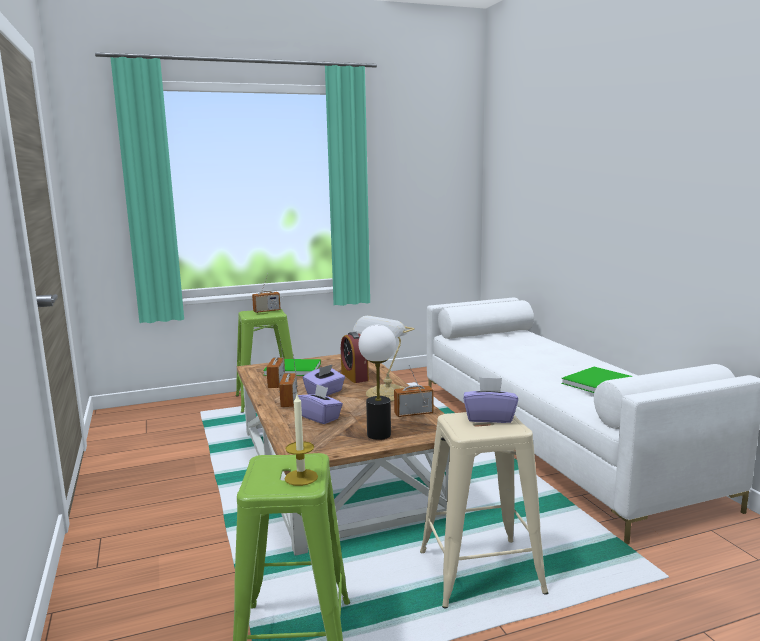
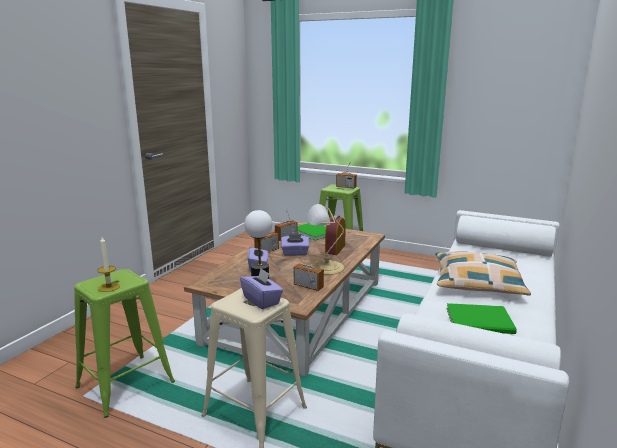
camera: 45 degrees right, 5 degrees up
(533, 360) = (477, 283): none -> pillow

